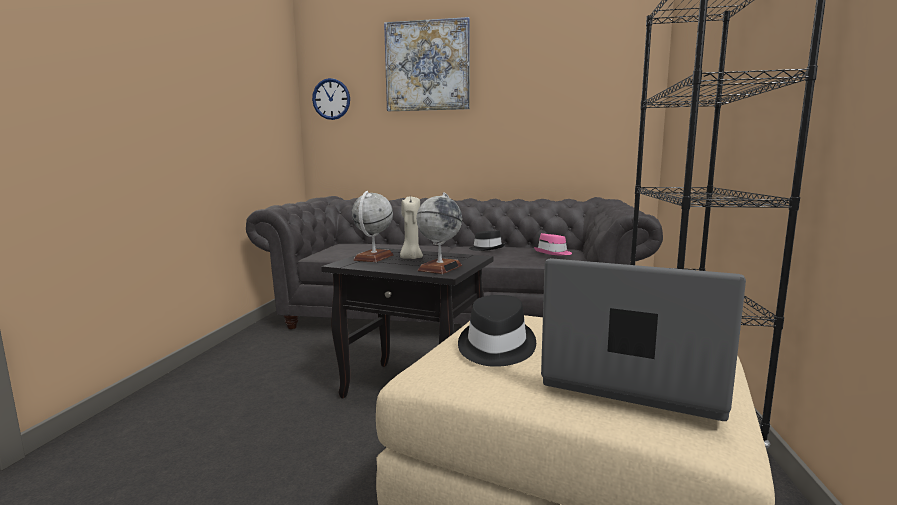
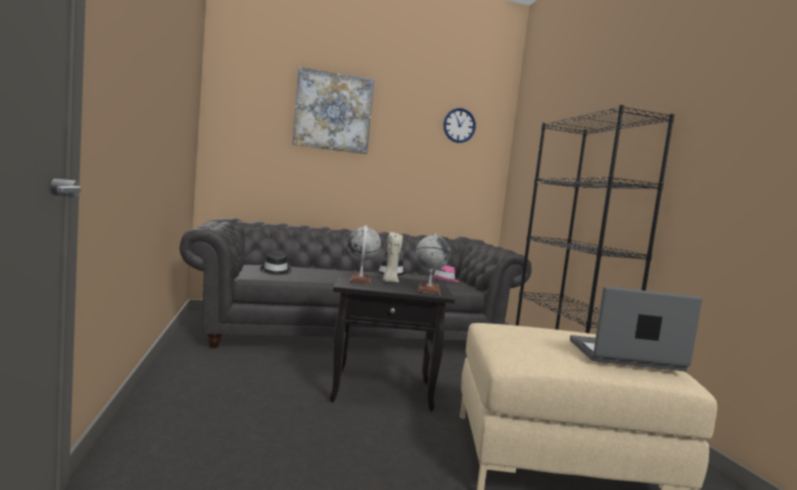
camera: 25 degrees left, 5 degrees down
(331, 99) = (235, 124): wall clock -> wall clock (459, 125)
(495, 347) = (534, 343): black hat -> black hat (275, 271)

